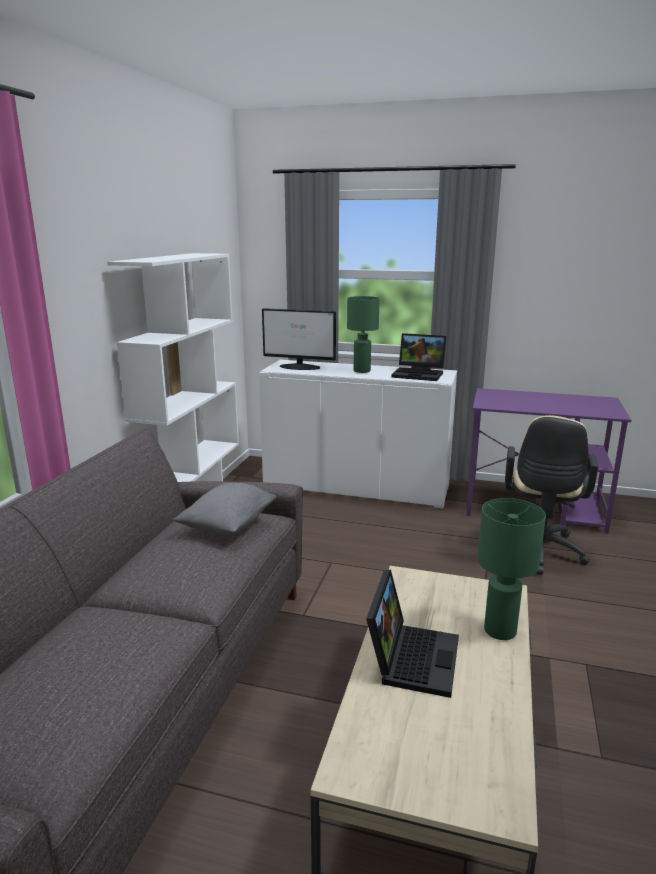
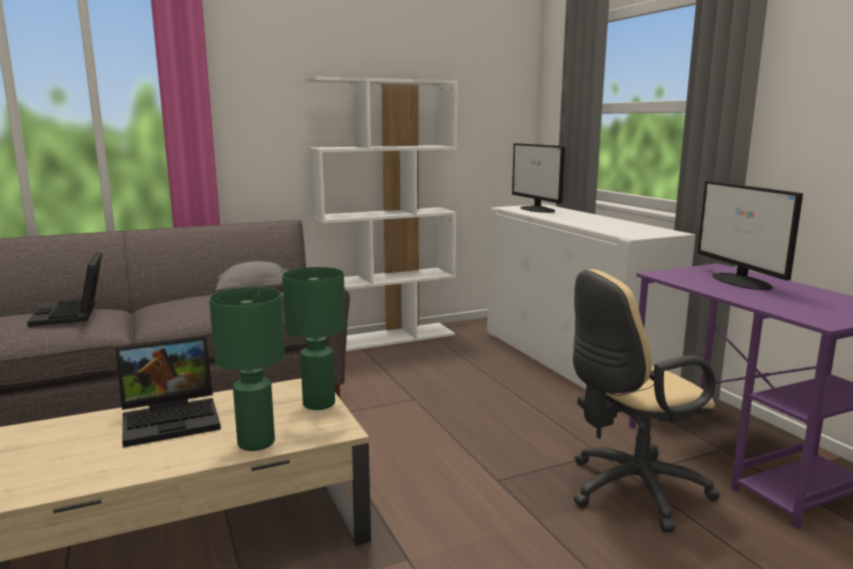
camera: 50 degrees right, 5 degrees down
(361, 371) = (580, 219): green table lamp -> green table lamp (318, 404)
(420, 374) = (632, 229): laptop -> laptop (72, 314)
(524, 399) = (741, 281): none -> monitor

